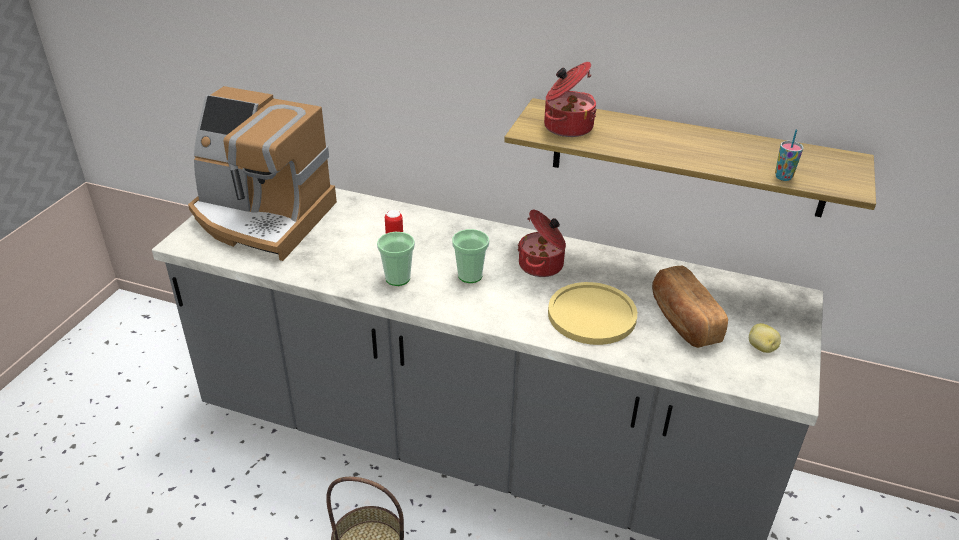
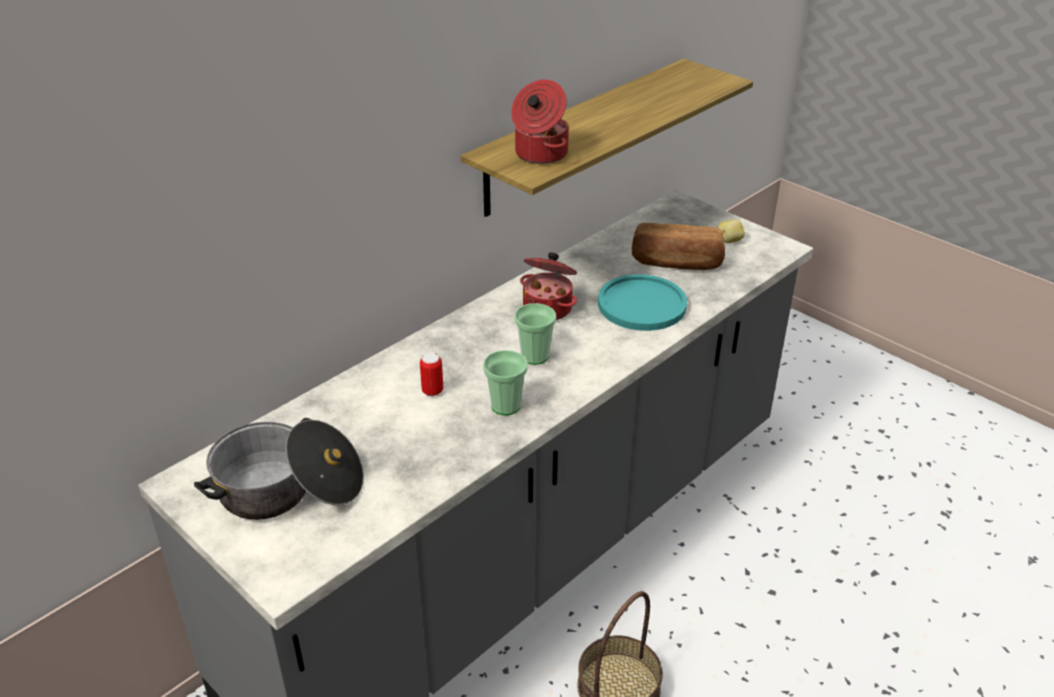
camera: 65 degrees left, 0 degrees up
(262, 218) = (288, 490): coffee machine -> cooking pot
(592, 315) = (641, 304): yellow plate -> turquoise plate
(783, 177) = (697, 97): cup -> none

